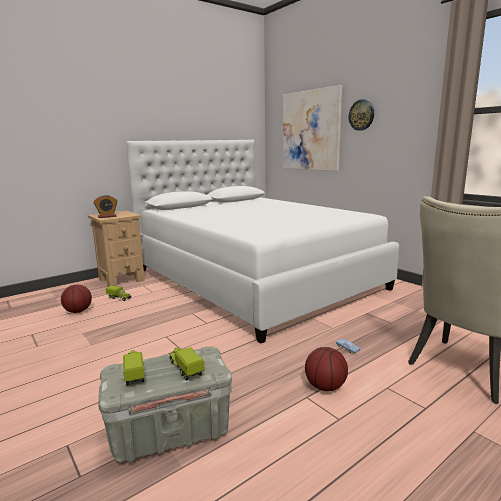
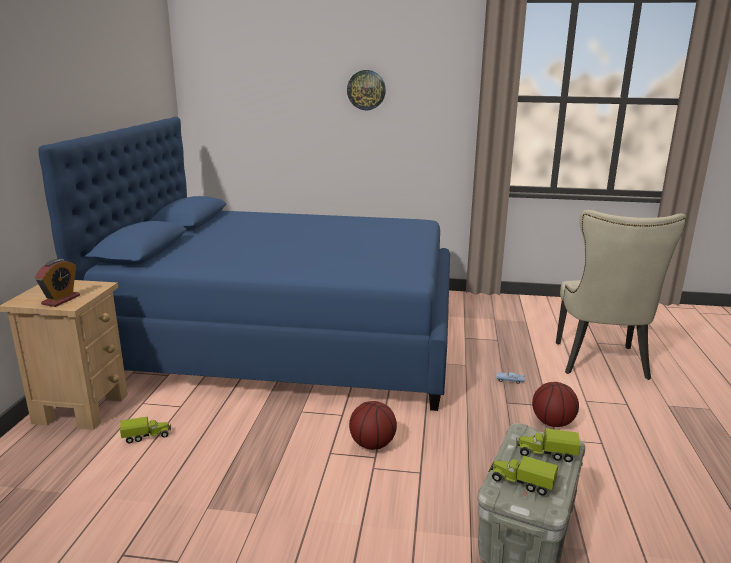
camera: 45 degrees left, 5 degrees up
(78, 311) = (122, 485): basketball -> basketball (372, 444)
(255, 279) = (287, 336): white bed -> blue bed
(310, 130) = (278, 105): picture -> none

